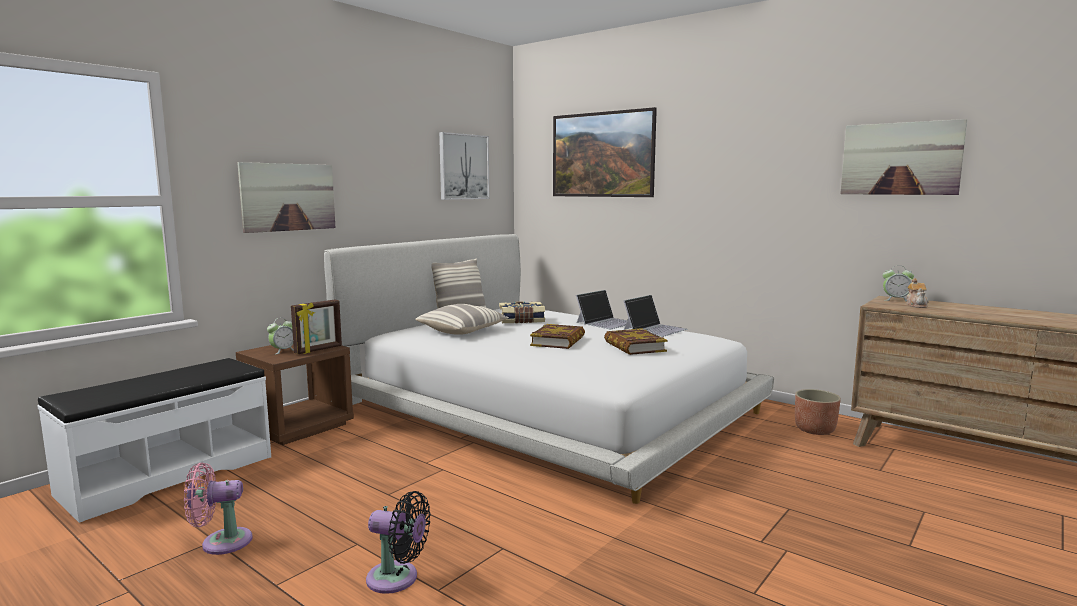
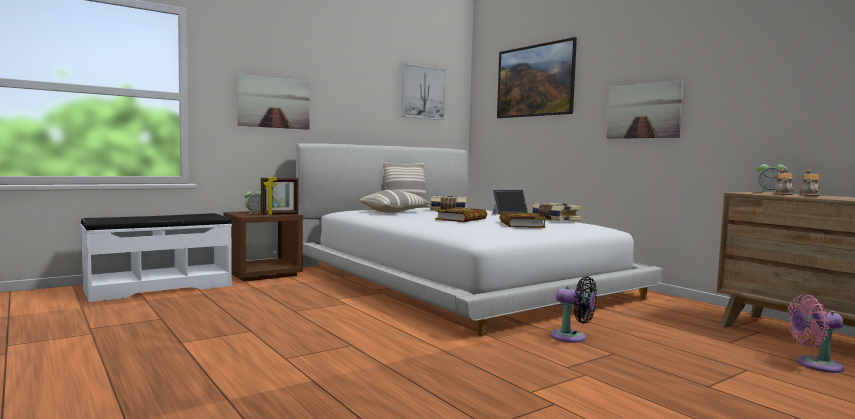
camera: 15 degrees right, 5 degrees down
(221, 542) = (164, 320): pink fan -> pink fan (815, 365)
(397, 579) = (262, 349): black fan -> black fan (572, 337)
(655, 329) = (554, 219): laptop -> book
(814, 430) = (690, 314): planter -> none
(900, 158) = (779, 63): picture -> picture (643, 111)
(942, 306) = (809, 195): none -> teapot

